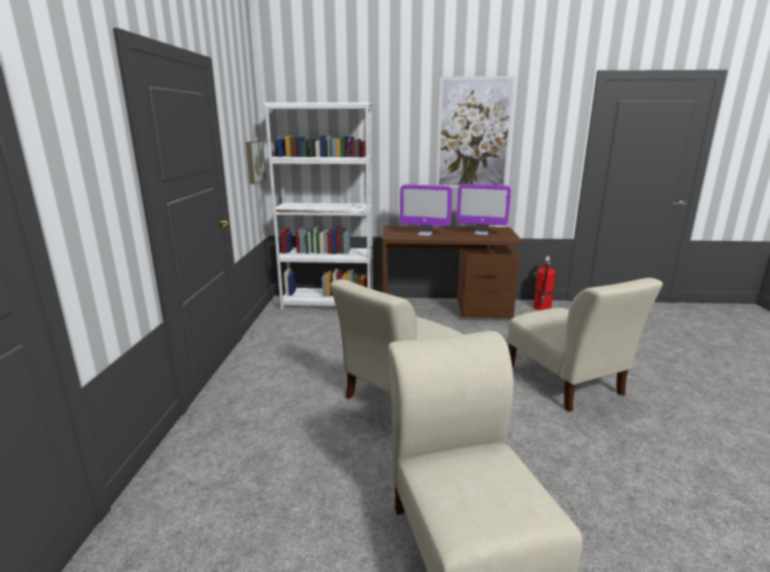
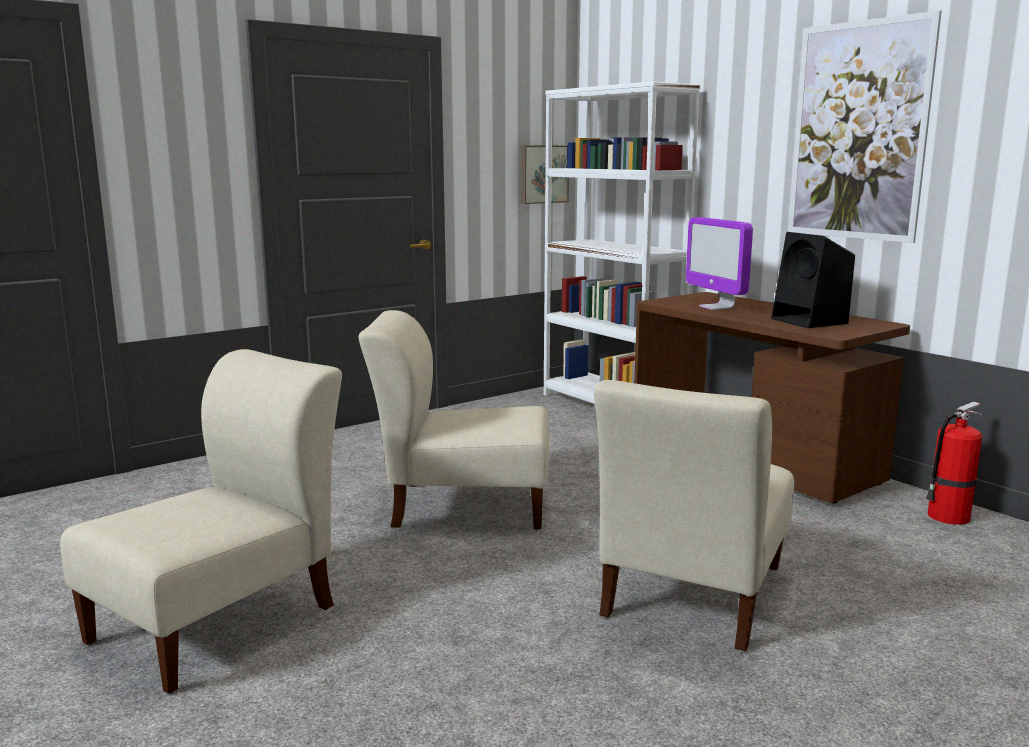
camera: 50 degrees right, 5 degrees down
(481, 233) = (811, 321): monitor -> black speaker

